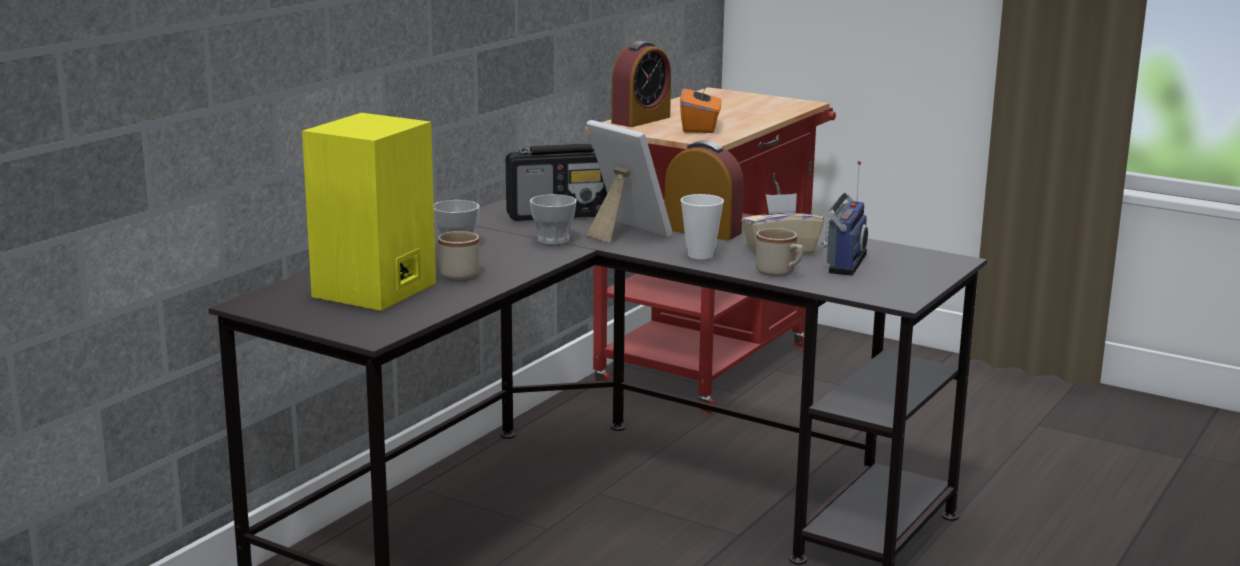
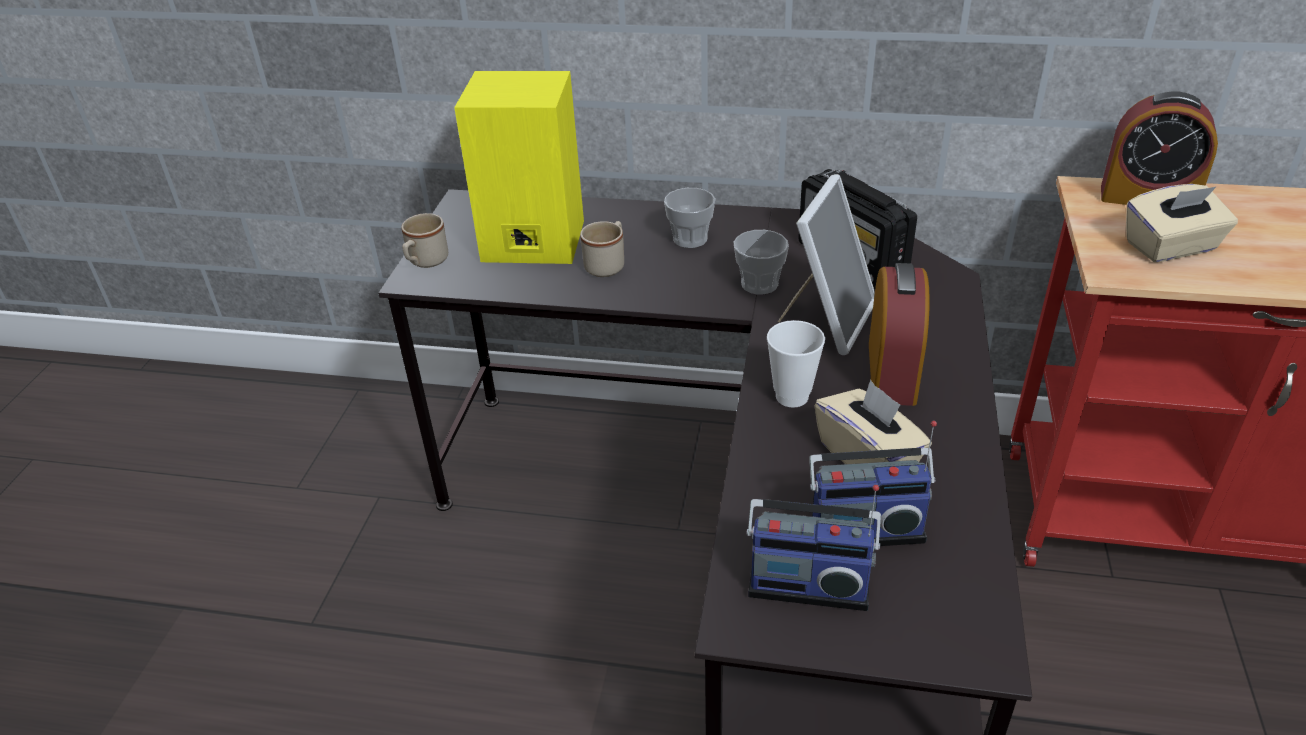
camera: 70 degrees right, 20 degrees up
(700, 128) = (1171, 247): orange tissue box -> beige tissue box
(779, 273) = (773, 479): beige mug -> beige mug (425, 262)
(879, 281) = (808, 583): none -> radio

